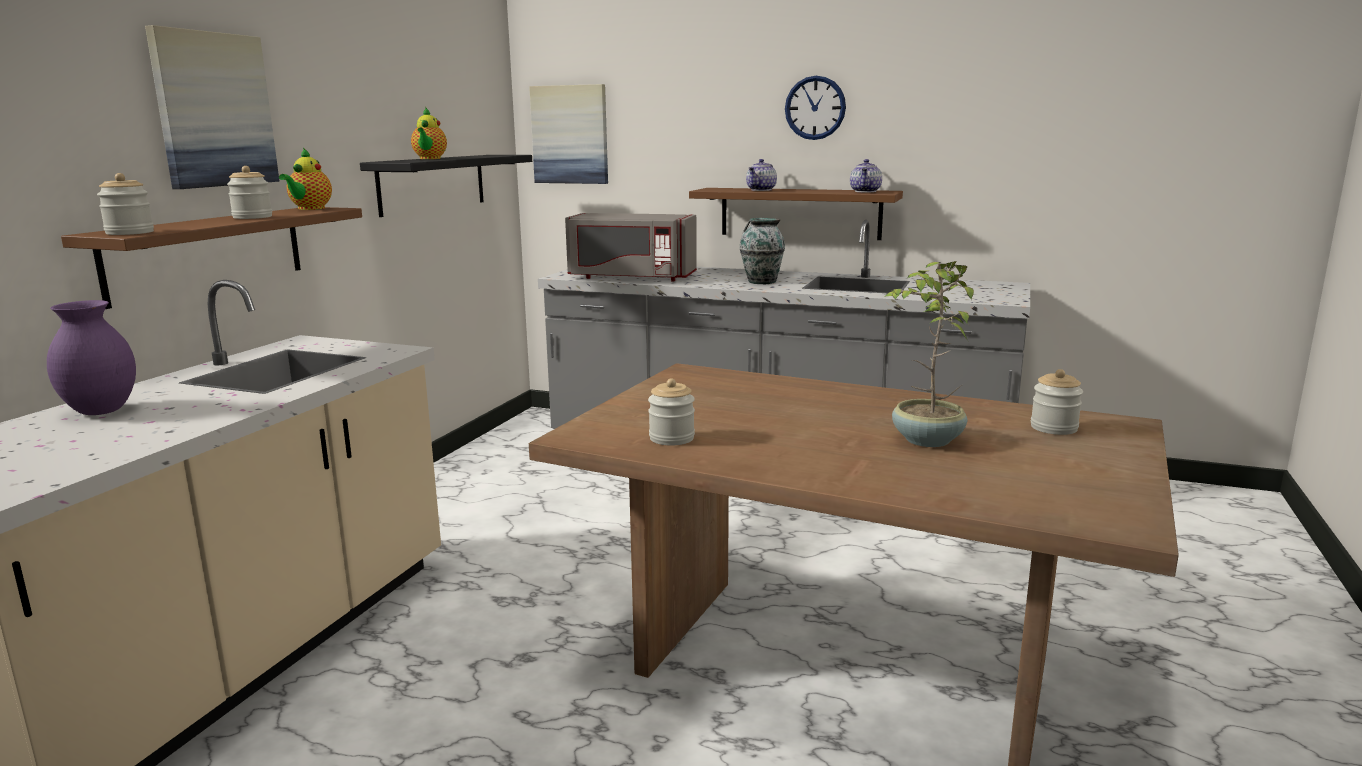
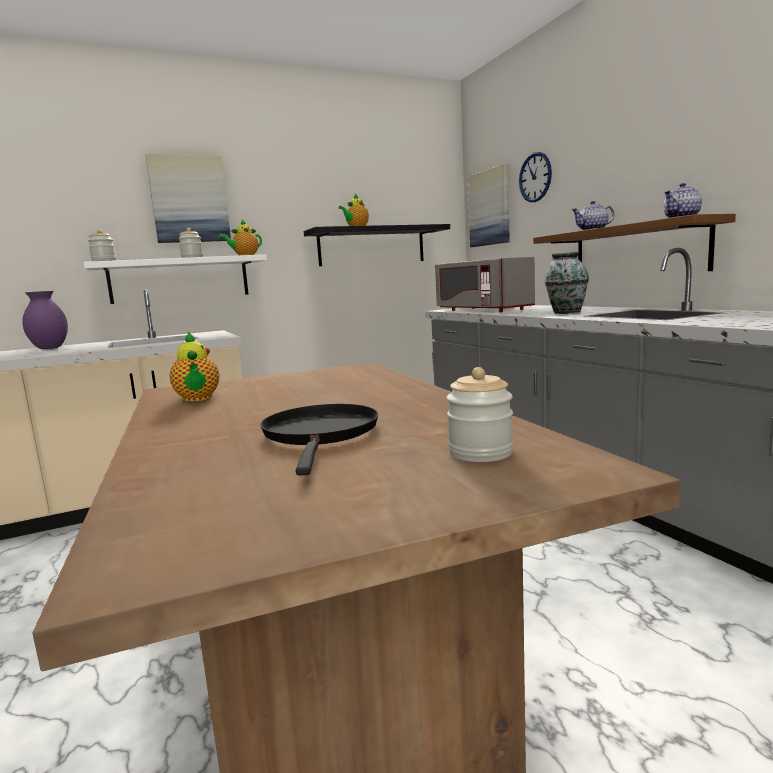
camera: 45 degrees right, 5 degrees down
(207, 253) = (180, 279): brown shelf -> white shelf
(671, 438) = (197, 399): jar -> teapot
(815, 108) = (651, 143): wall clock -> wall clock (535, 177)
(926, 440) = (321, 434): potted plant -> black frying pan

